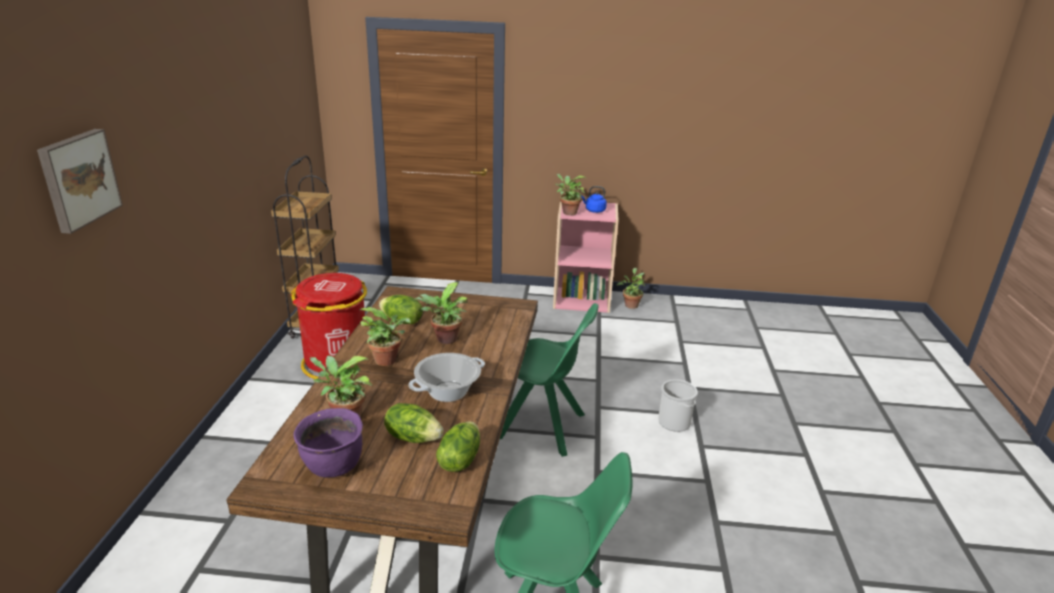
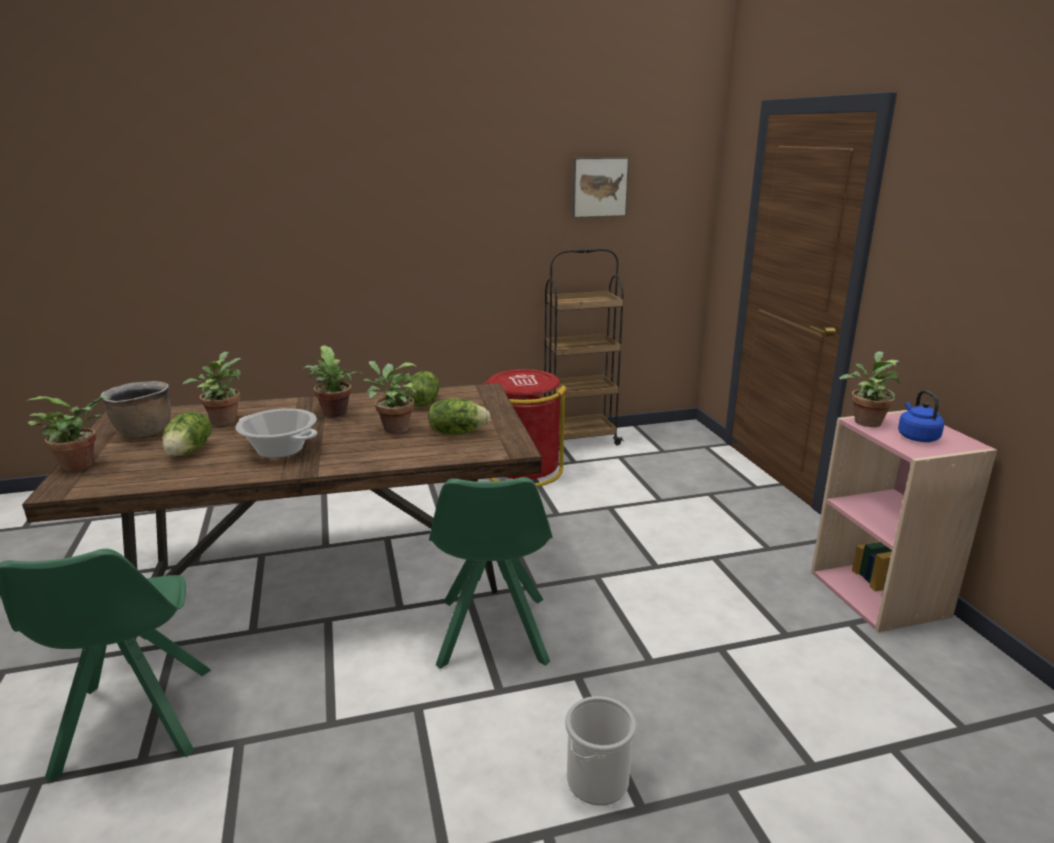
camera: 70 degrees right, 5 degrees down
(78, 179) = (265, 180): picture -> picture (598, 187)
(333, 466) = (143, 432): purple cooking pot -> brown cooking pot
(459, 460) = (147, 478): lettuce -> lettuce (457, 432)
(630, 305) = (942, 652): potted plant -> potted plant (82, 464)

